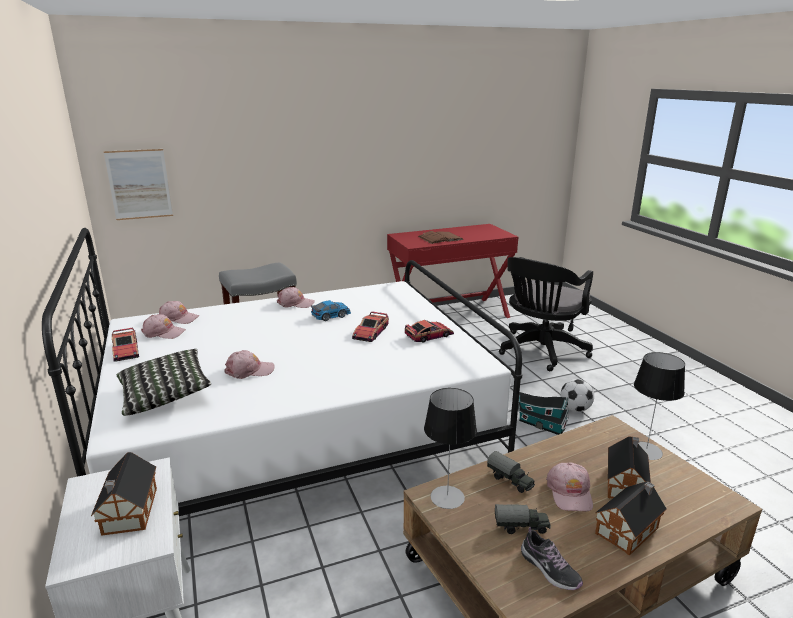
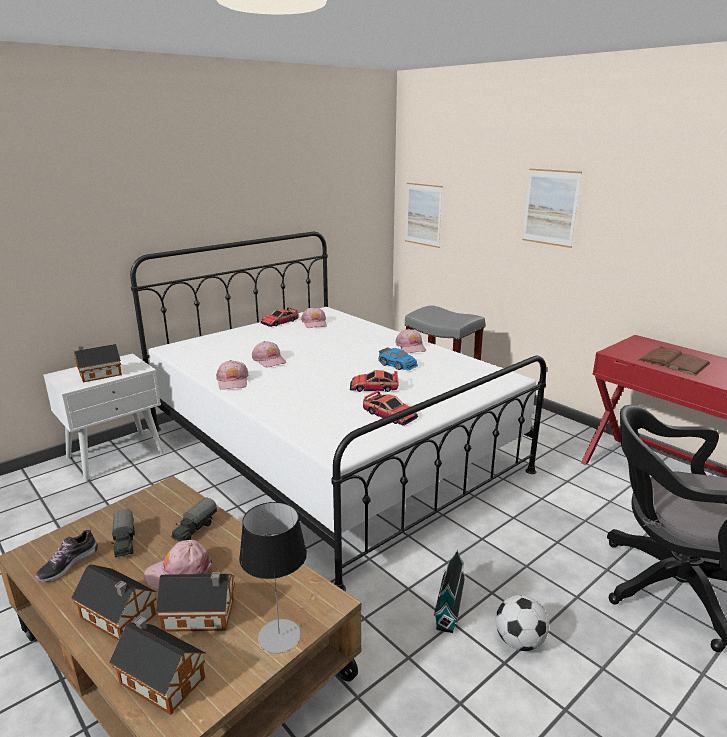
camera: 70 degrees right, 0 degrees up
(165, 395) = (222, 347): pillow -> none
(178, 318) = (342, 321): pink cap -> pink cap (232, 381)
(299, 152) = (550, 207): none -> picture
(447, 497) = (165, 497): table lamp -> none
(692, 507) = (160, 678): none -> toy house

